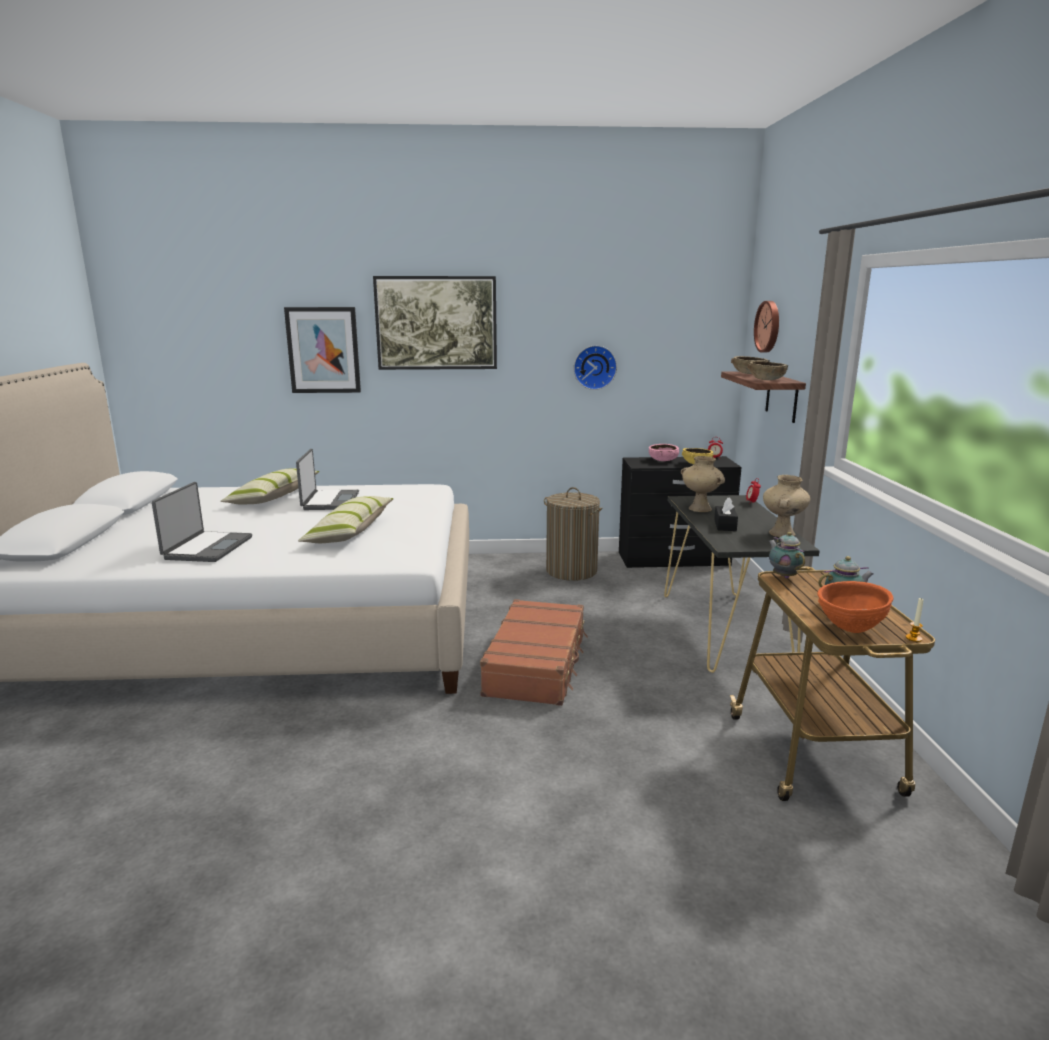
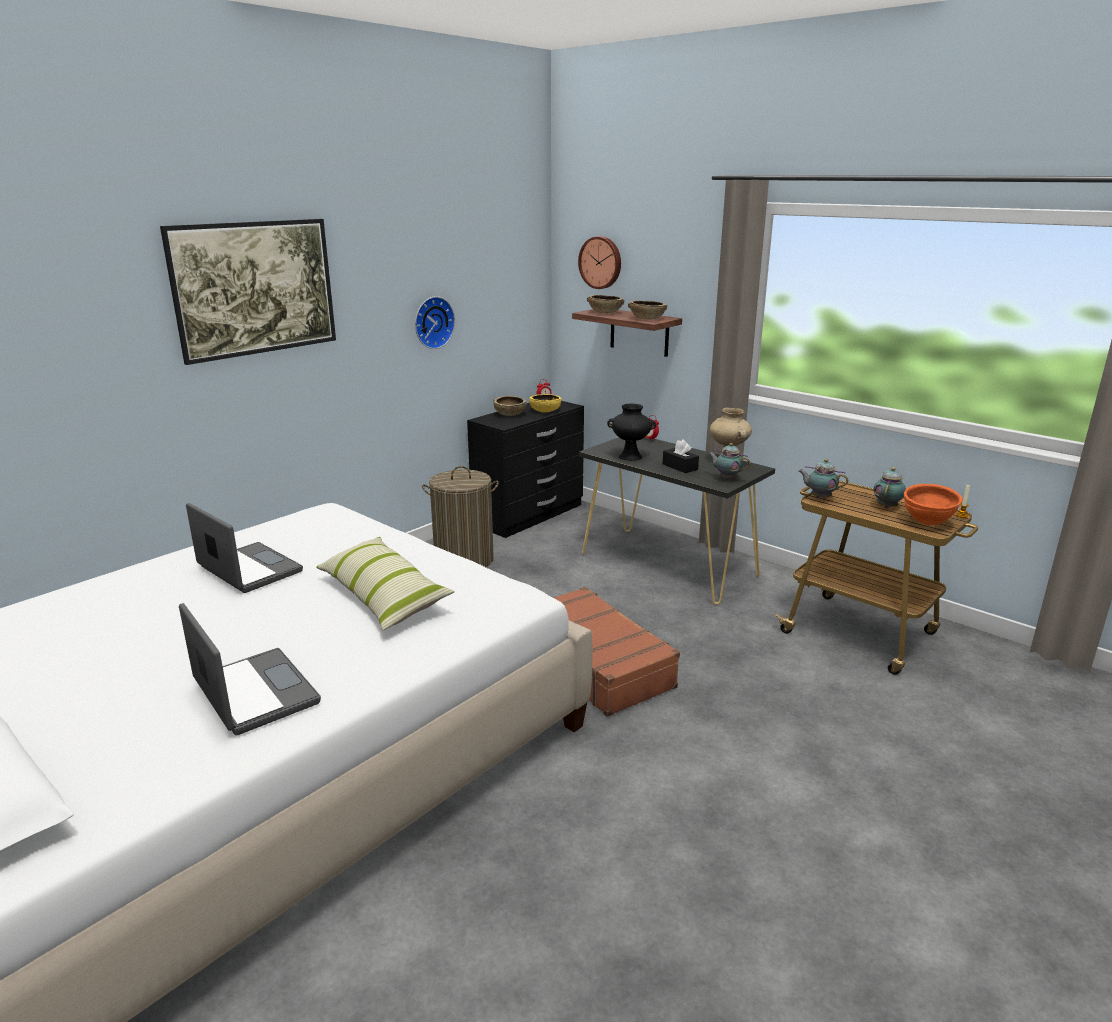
camera: 45 degrees left, 5 degrees up
(274, 497) = (146, 592): pillow -> none
(323, 350) = (95, 348): picture -> none
(663, 460) = (510, 414): pink bowl -> brown bowl
(701, 509) = (630, 456): beige vase -> black vase
(745, 543) = (726, 478): none -> teapot

